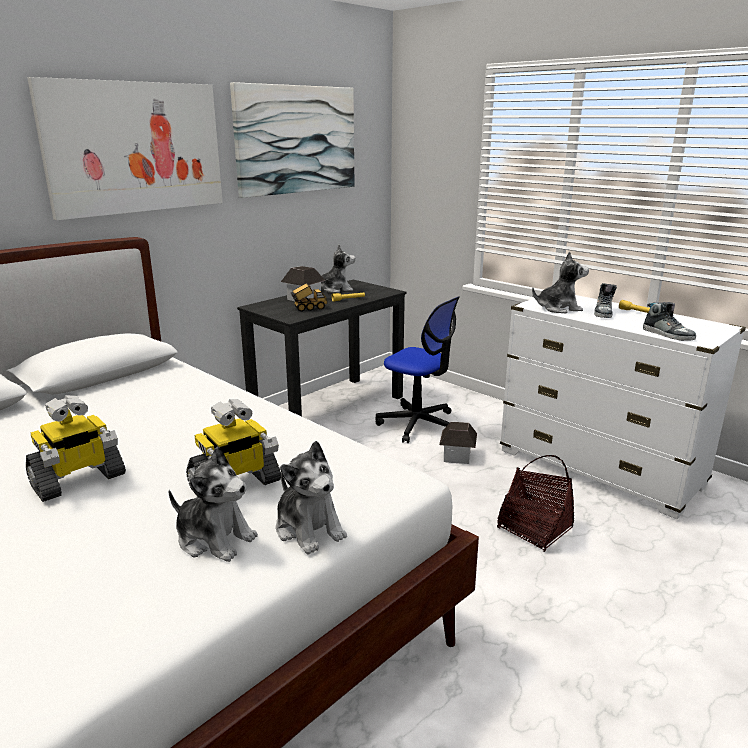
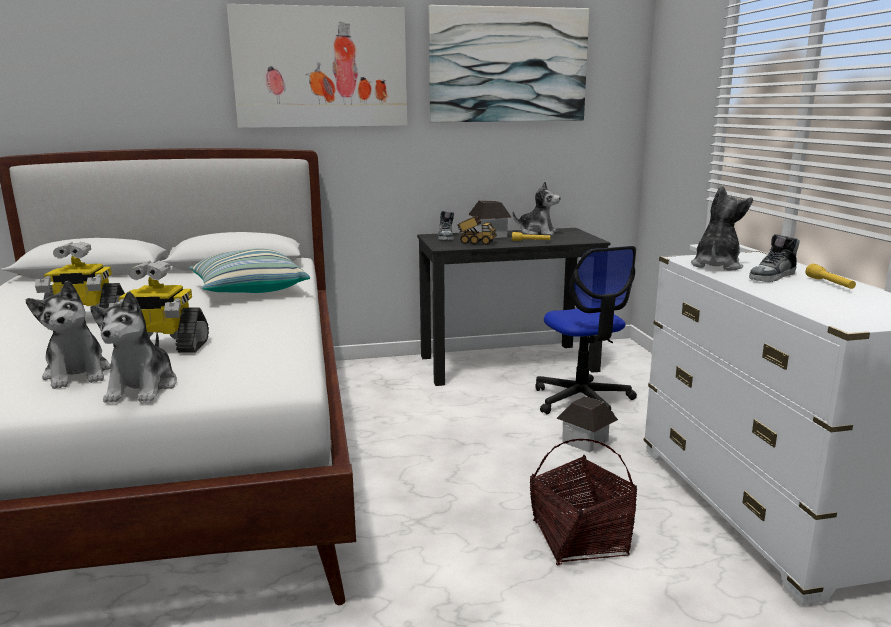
camera: 35 degrees right, 5 degrees down
(184, 402) = (249, 291): none -> pillow
(558, 308) = (716, 265): plush toy -> plush toy turned 90 degrees counterclockwise
(667, 334) = (813, 308): shoe -> shoe (446, 237)

